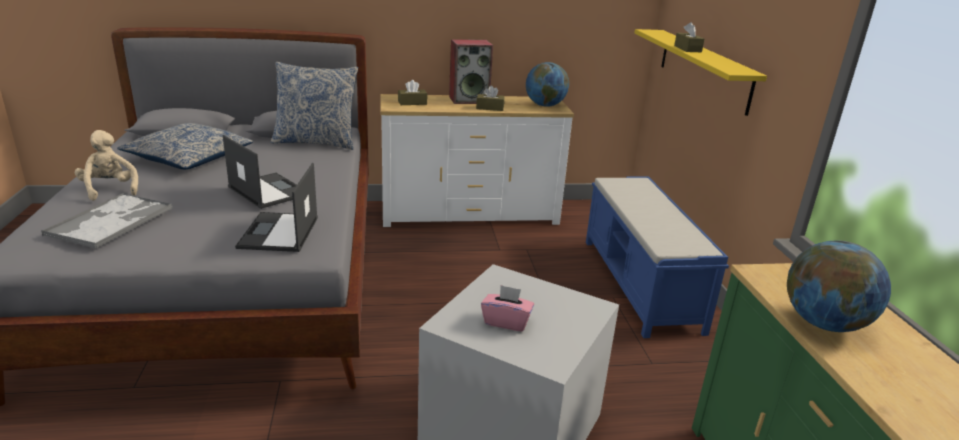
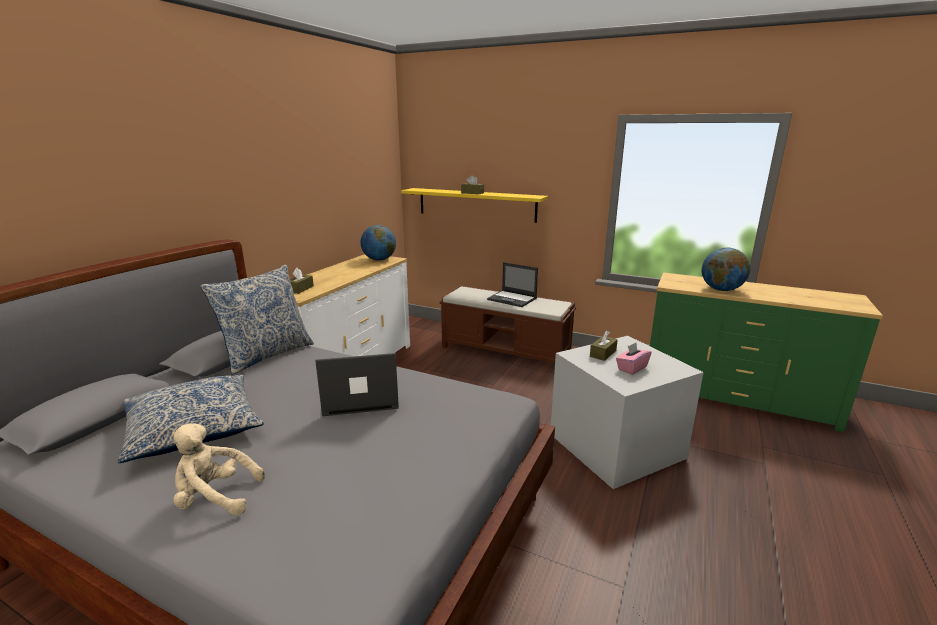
camera: 55 degrees left, 5 degrees down
(112, 221) = (332, 502): tray -> none
(279, 233) = (459, 409): laptop -> laptop (512, 299)
(469, 100) = (327, 273): speaker -> none
(490, 108) = (357, 272): brown tissue box -> brown tissue box (603, 353)
(640, 284) = (506, 351): blue bench -> brown bench

